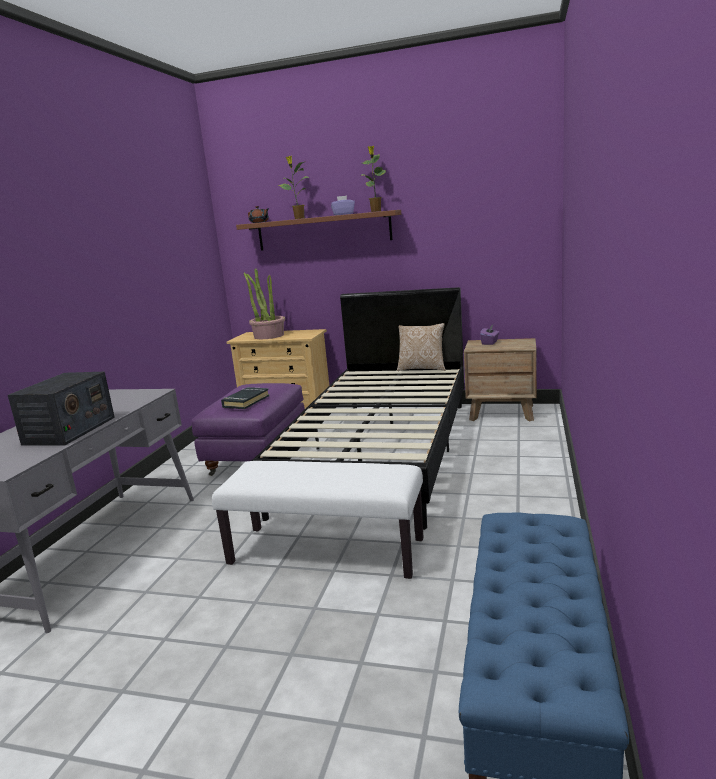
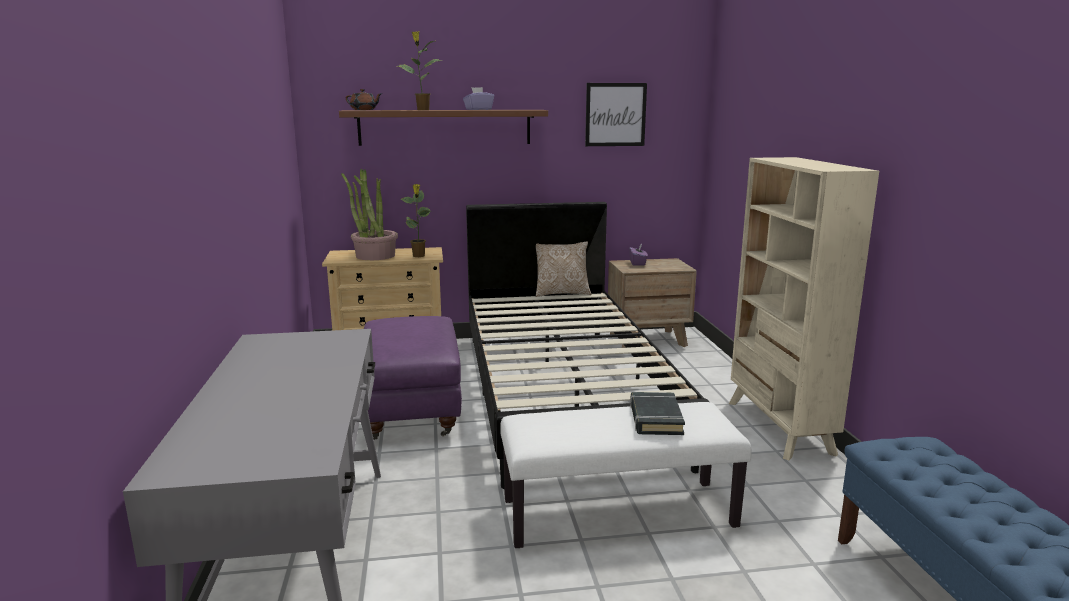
camera: 25 degrees left, 0 degrees up
(69, 431) = (311, 395): radio -> none
(245, 401) = (419, 341): black book -> black book (655, 418)
(376, 211) = (519, 109): potted plant -> potted plant (419, 256)
(467, 208) = (615, 114): none -> picture
(543, 500) = (779, 427): none -> beige bookcase

